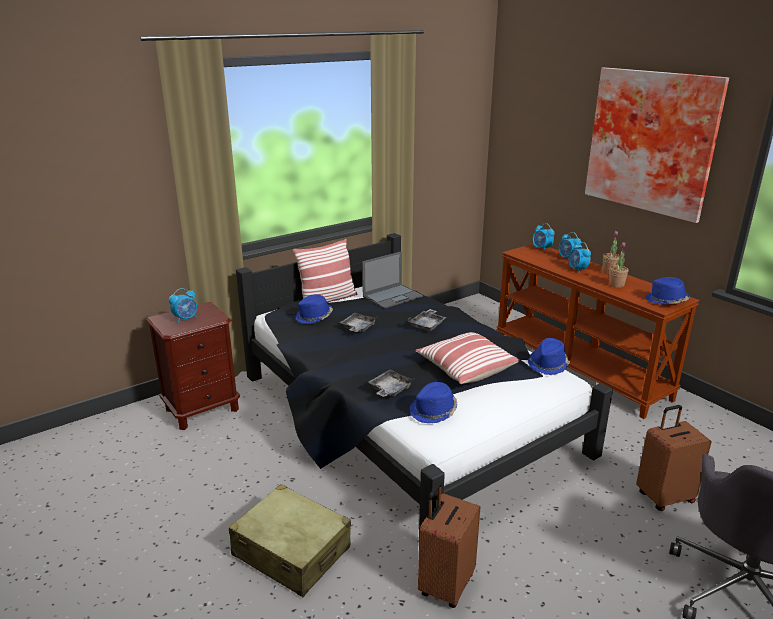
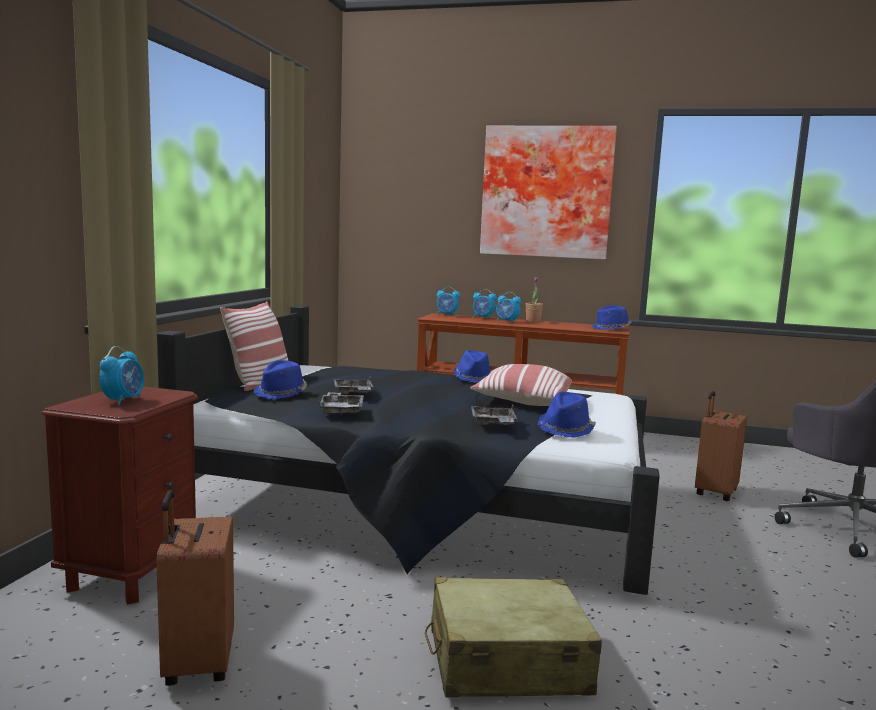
camera: 40 degrees left, 15 degrees down
(393, 296) = (338, 370): laptop -> none
(428, 325) = (425, 380): grey tray -> grey tray (341, 410)
(445, 584) = (691, 614): brown suitcase -> brown suitcase (197, 663)
(548, 364) = (581, 388): blue hat -> blue hat (474, 378)
(616, 285) = (557, 325): potted plant -> none

